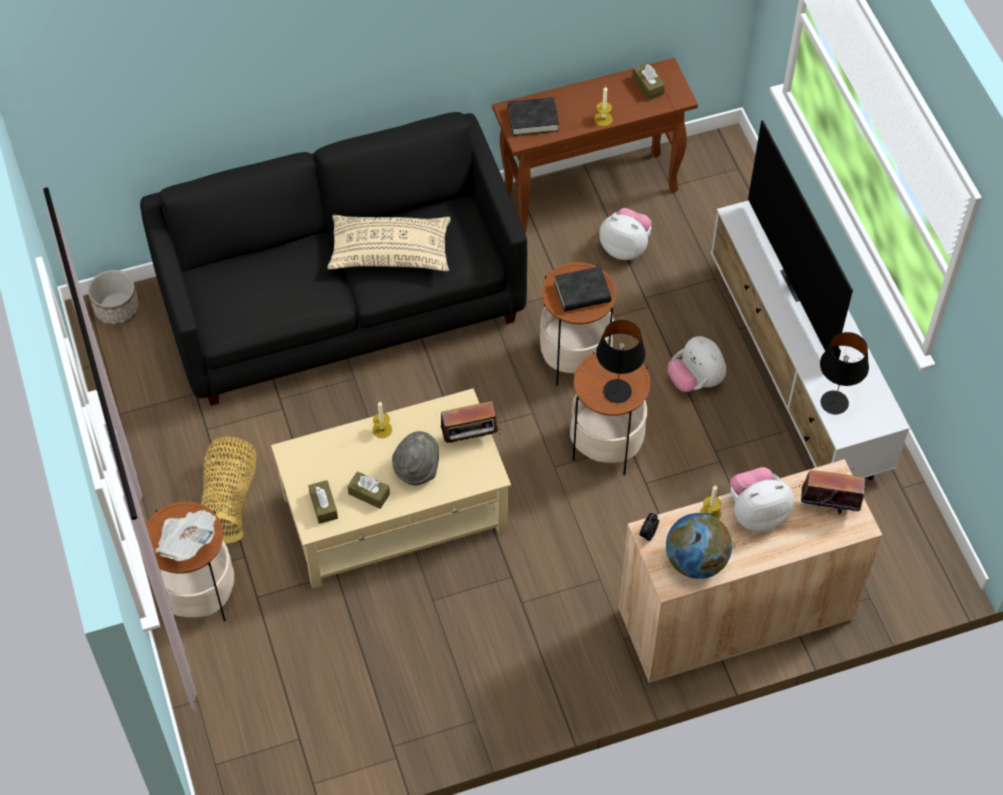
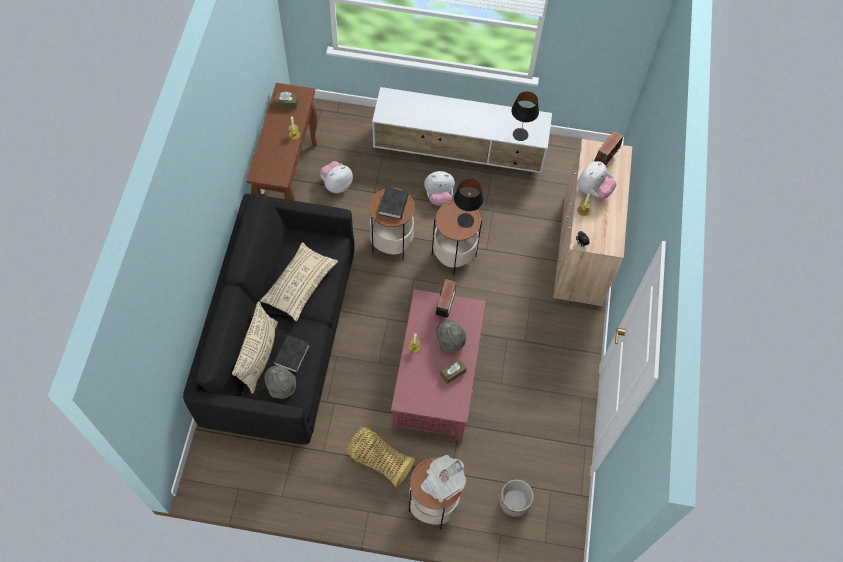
camera: 65 degrees left, 5 degrees up
(117, 309) = (204, 465): planter -> planter (514, 501)
(229, 303) = (281, 387): none -> grey hat
(260, 259) = (259, 356): none -> beige pillow
(323, 505) = (447, 400): brown tissue box -> none
(396, 513) = (437, 376): beige coffee table -> red coffee table
(533, 119) = (271, 166): black book -> black book (291, 355)
(696, 561) = (607, 230): globe -> none
(756, 512) = (593, 190): plush toy -> plush toy turned 150 degrees counterclockwise
(800, 283) = (441, 110): television -> none

